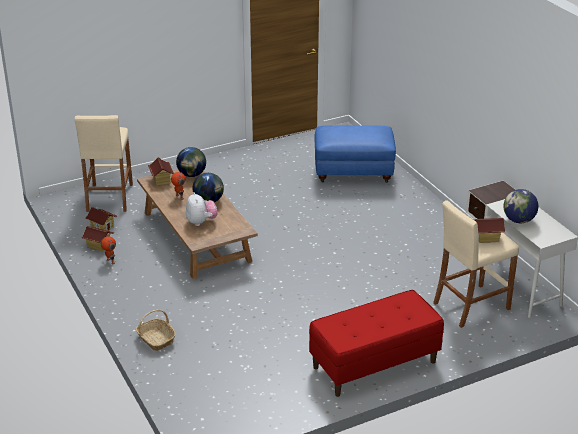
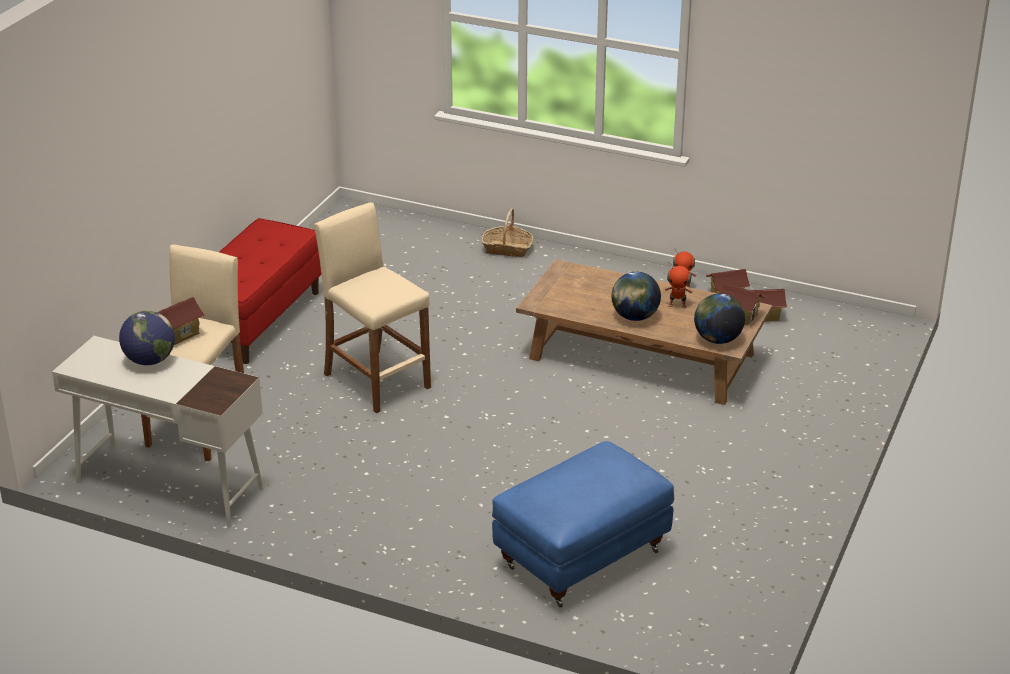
camera: 140 degrees right, 0 degrees up
(109, 198) = (830, 351): beige stool -> beige stool (376, 381)
(201, 222) = (599, 290): plush toy -> none

